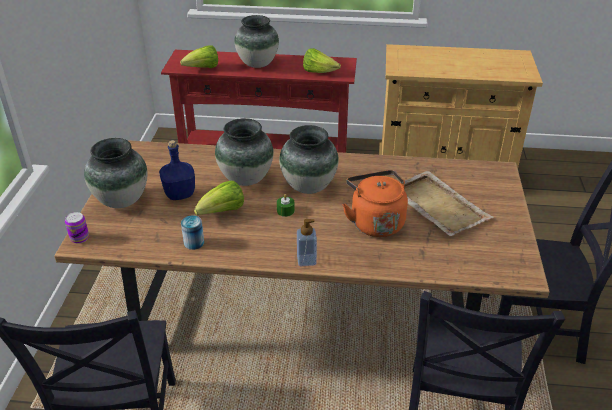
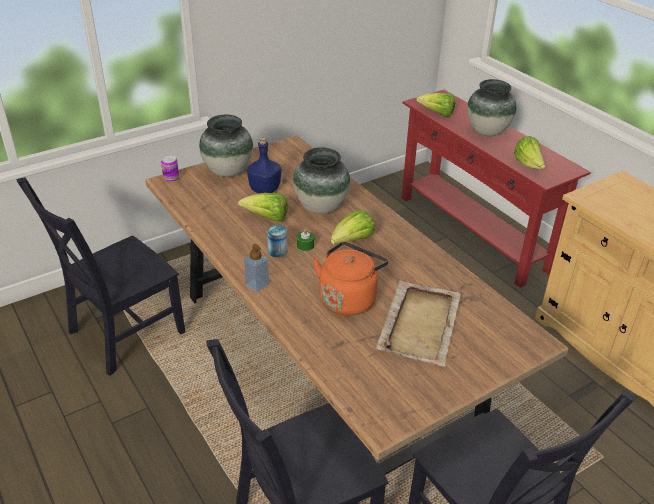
camera: 50 degrees right, 0 degrees up
(194, 243) = (218, 224): can -> can (277, 251)
(309, 186) = (352, 241): vase -> lettuce

